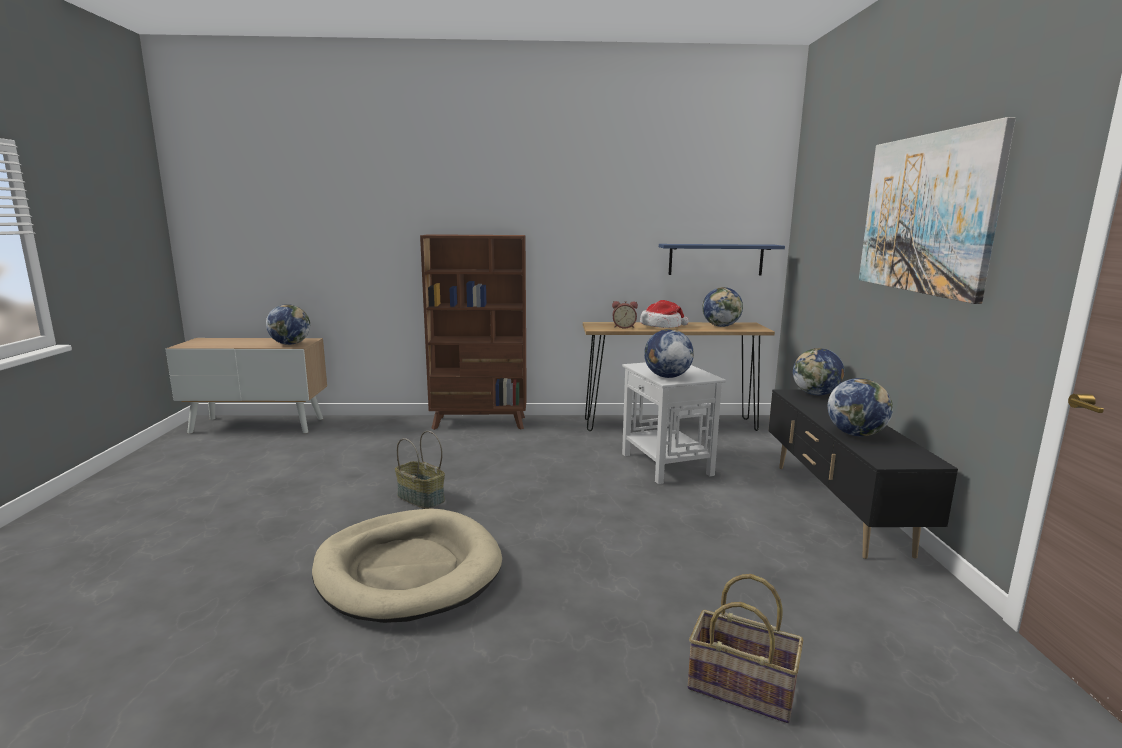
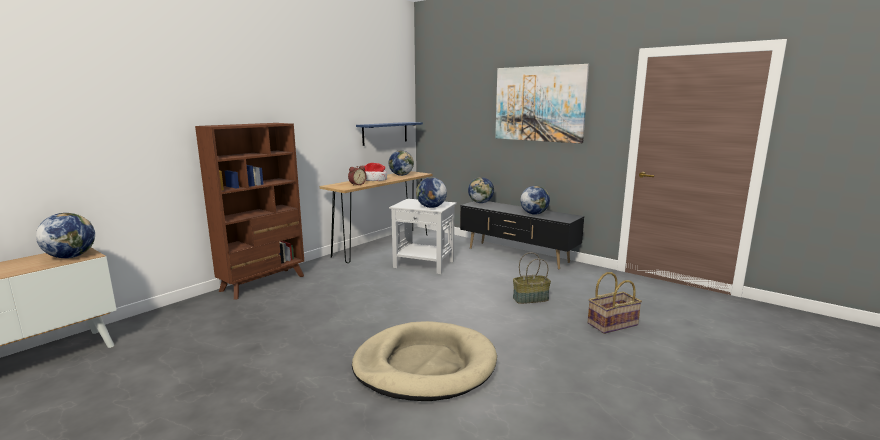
camera: 50 degrees left, 0 degrees up
(420, 499) = (339, 336): basket -> basket (530, 299)

